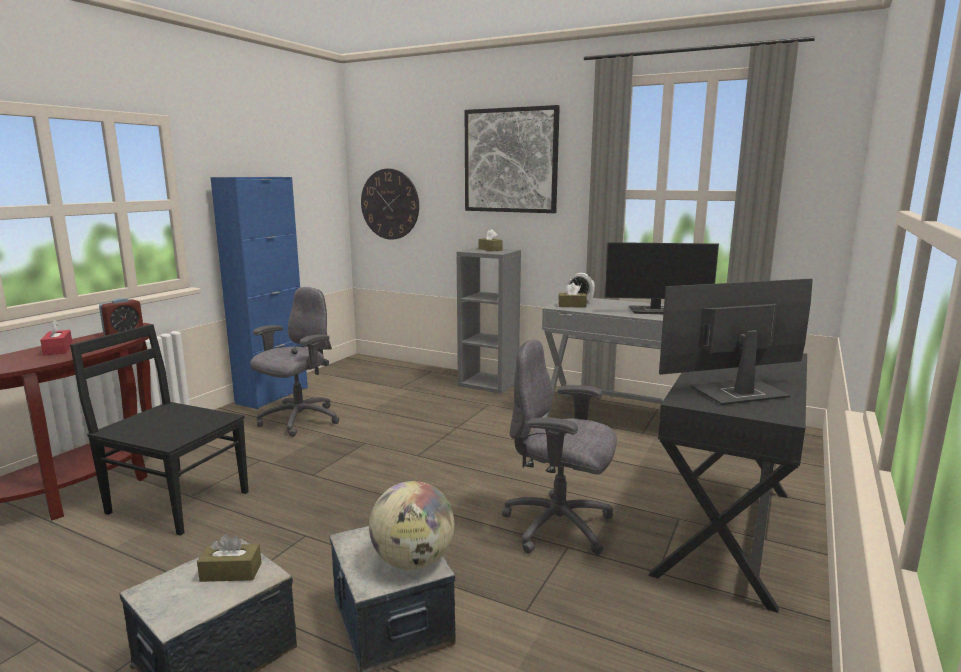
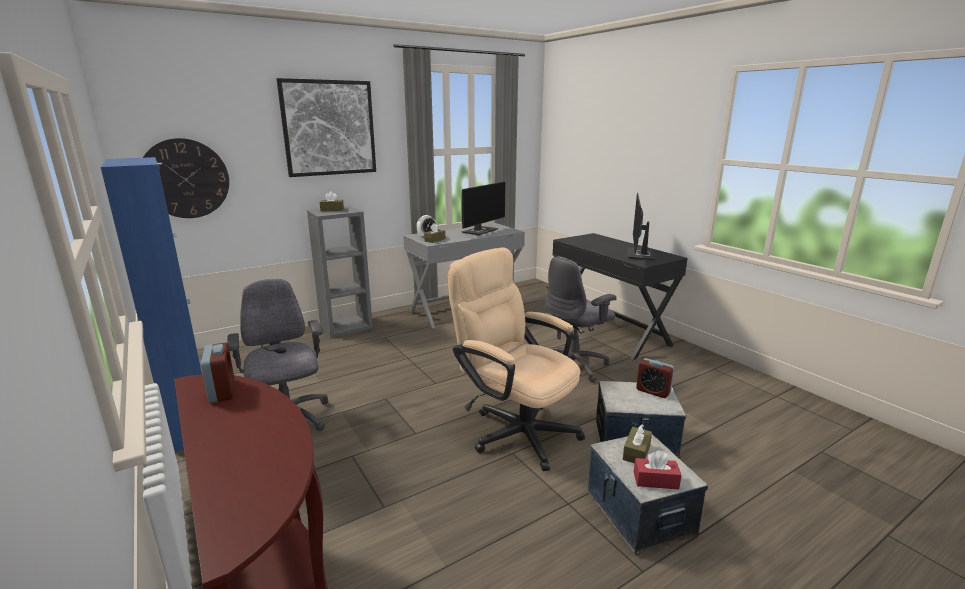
camera: 60 degrees left, 5 degrees up
(58, 349) = (237, 434): red tissue box -> red tissue box (655, 480)
(176, 501) = (386, 517): black chair -> none
(355, 525) = (515, 429): none -> beige office chair
(413, 561) = (653, 391): globe -> alarm clock

